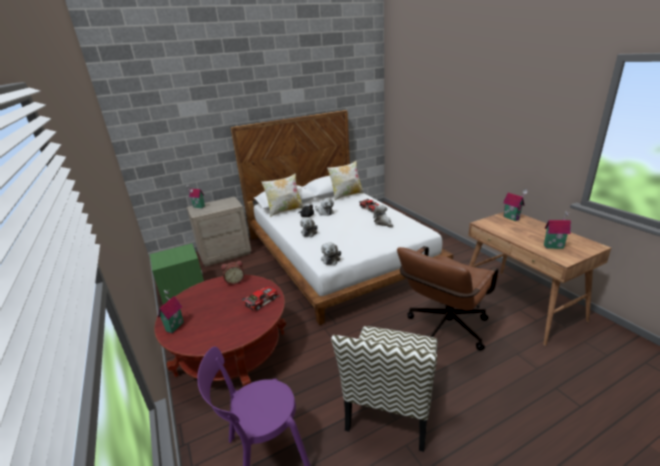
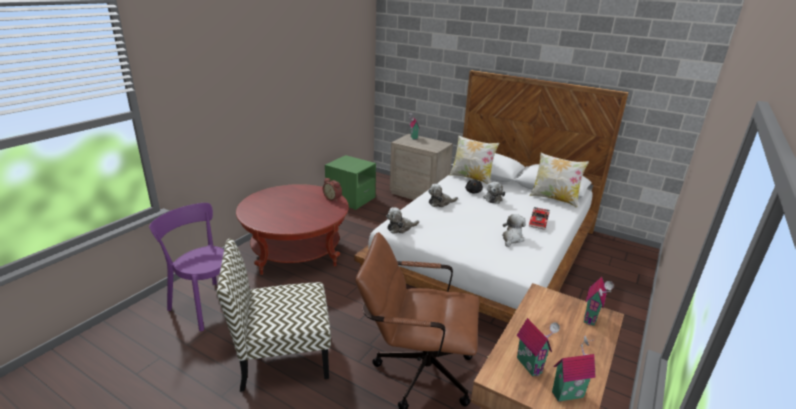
camera: 55 degrees right, 0 degrees up
(174, 326) = (262, 197): toy house -> toy house (567, 393)
(261, 301) = (313, 218): toy car -> none

